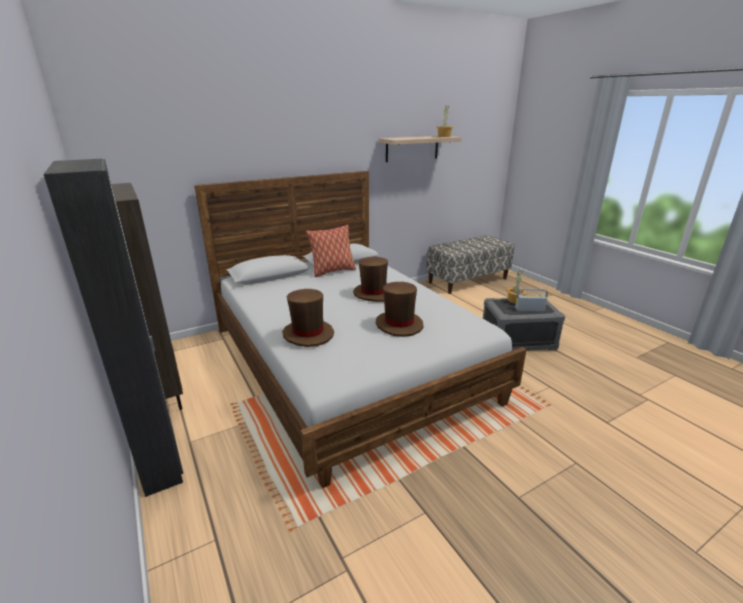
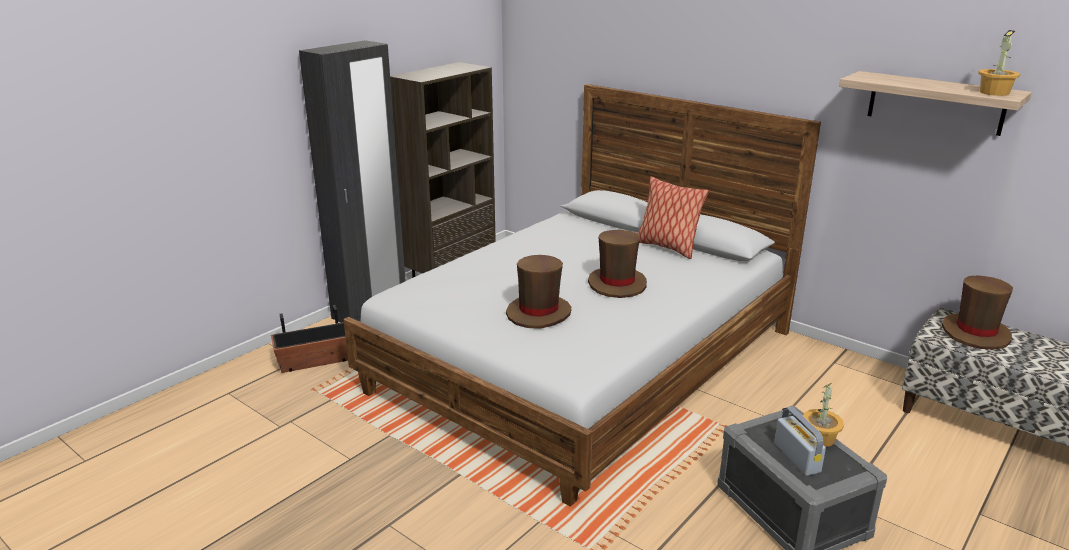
camera: 70 degrees right, 0 degrees up
(231, 521) = (316, 360): none -> planter
(308, 334) = (475, 268): brown hat -> brown hat (975, 333)

